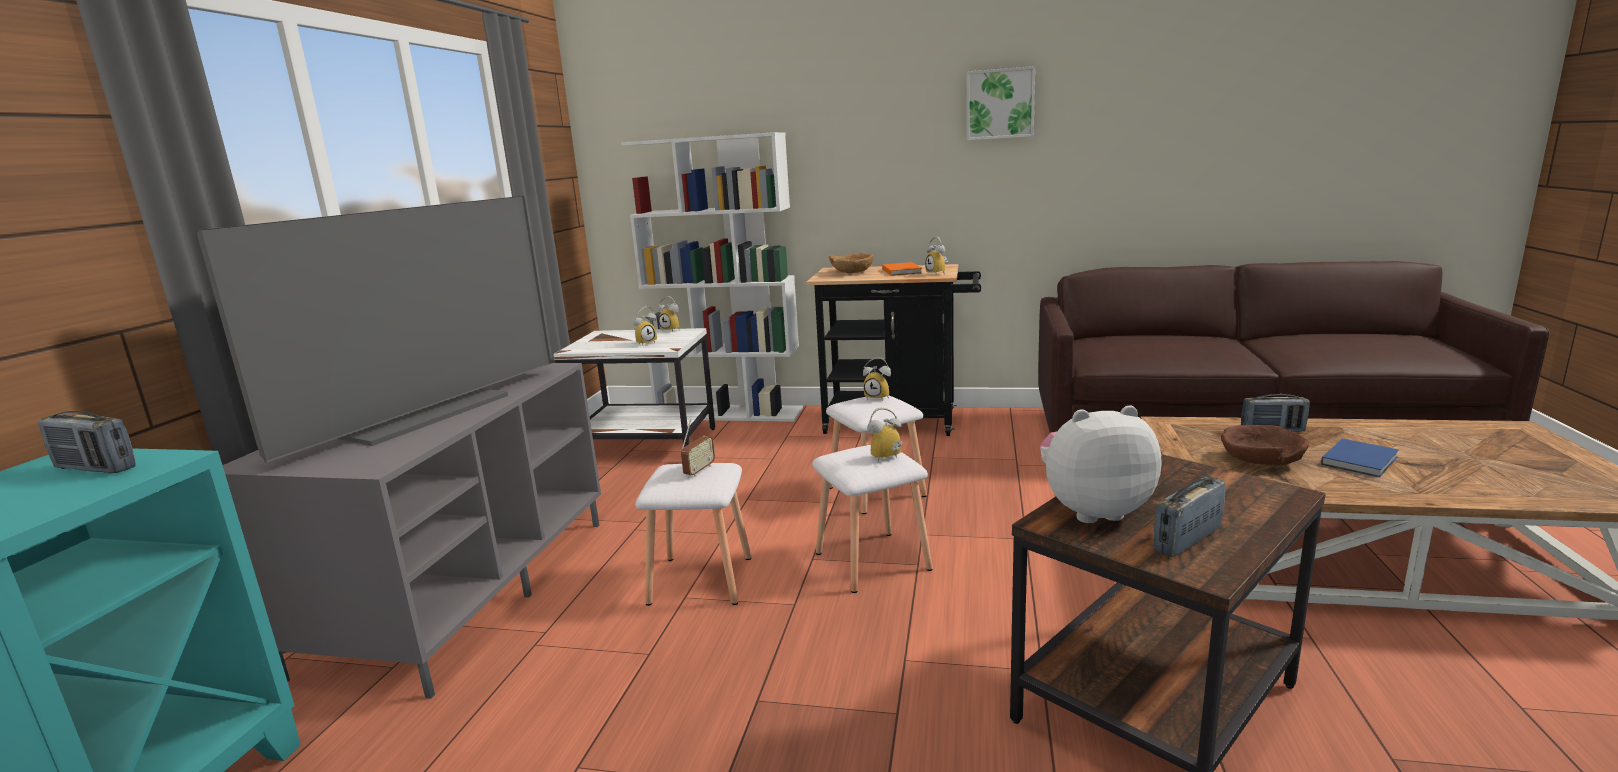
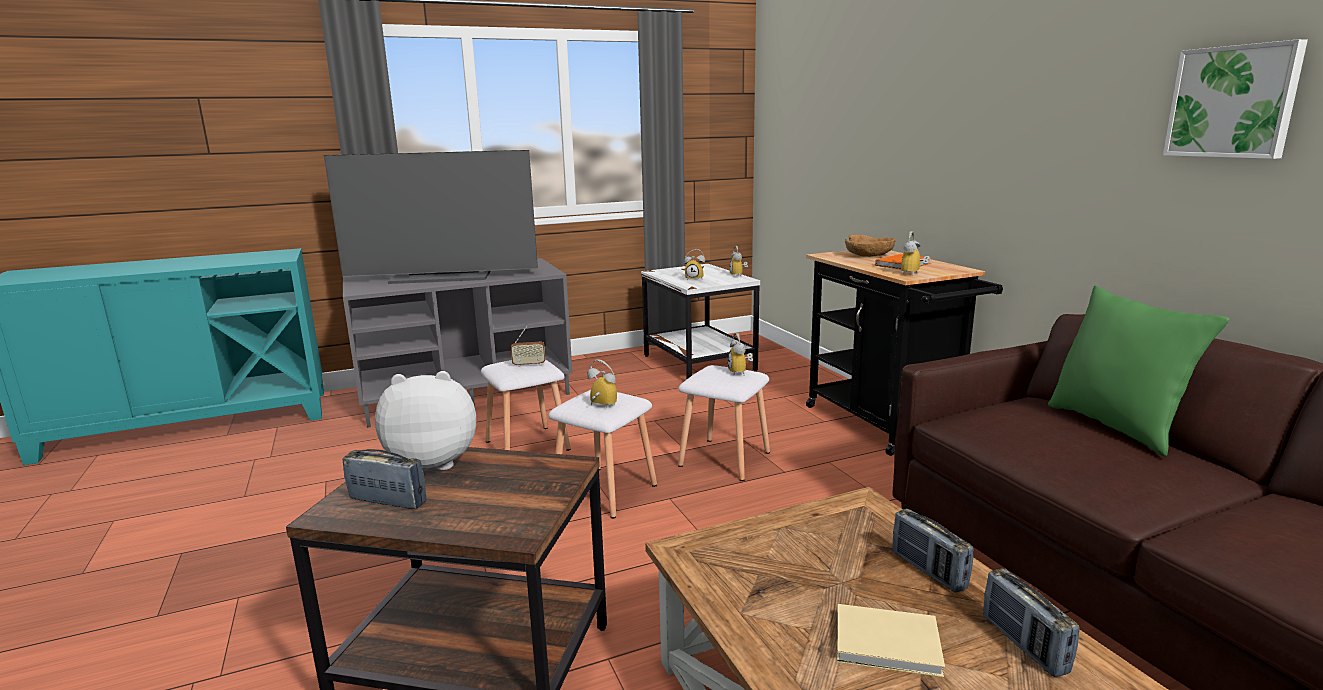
camera: 55 degrees right, 0 degrees up
(95, 468) = (271, 256): radio -> radio (1024, 644)
(730, 413) = (794, 366): white bookcase -> none
(1000, 104) = (1059, 76): picture -> picture (1233, 102)
(1092, 510) = (434, 461): plush toy -> plush toy turned 60 degrees counterclockwise
(1153, 335) = (1116, 426): none -> green pillow
(1260, 460) = (802, 571): brown bowl -> none
(1361, 460) = (890, 645): blue book -> beige book

